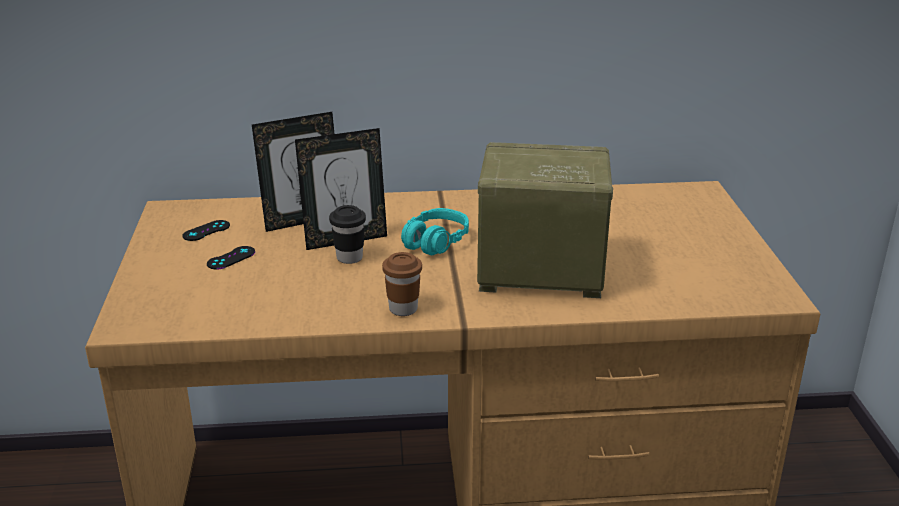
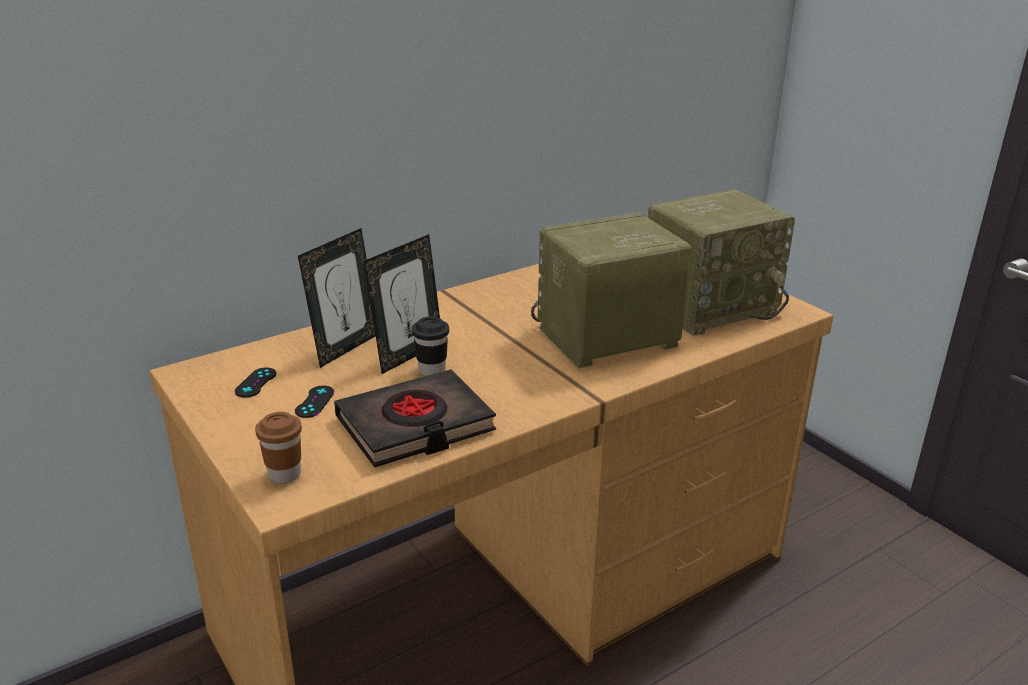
camera: 30 degrees left, 0 degrees up
(283, 300) = (415, 426): none -> black book
(403, 309) = (533, 402): brown cup -> brown cup (284, 474)
(435, 242) = (492, 336): turquoise headphones -> none
(685, 268) = (710, 306): none -> radio

